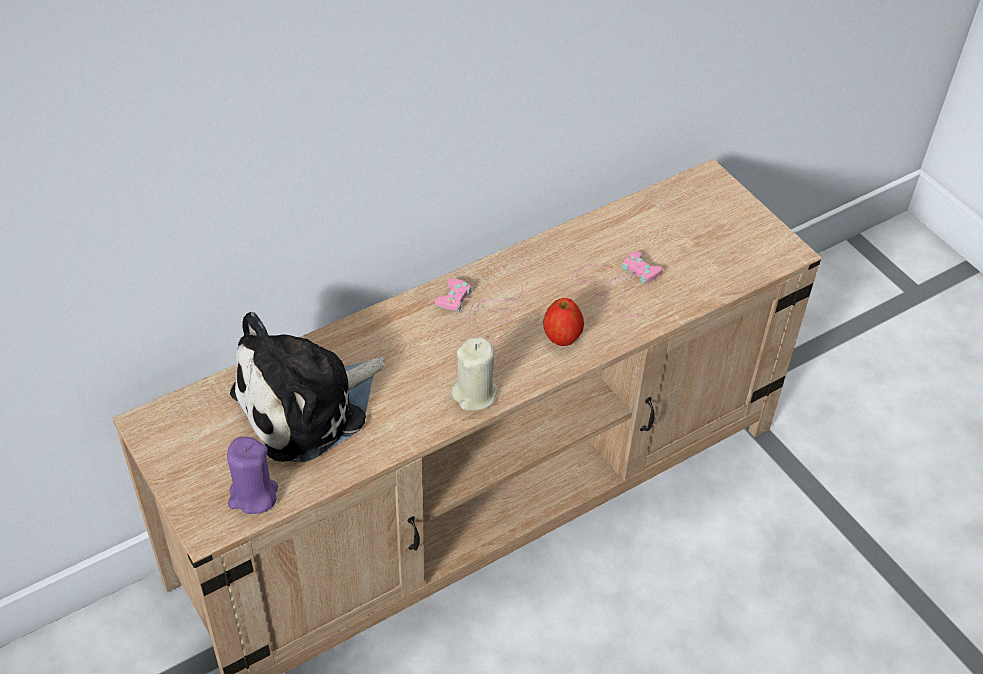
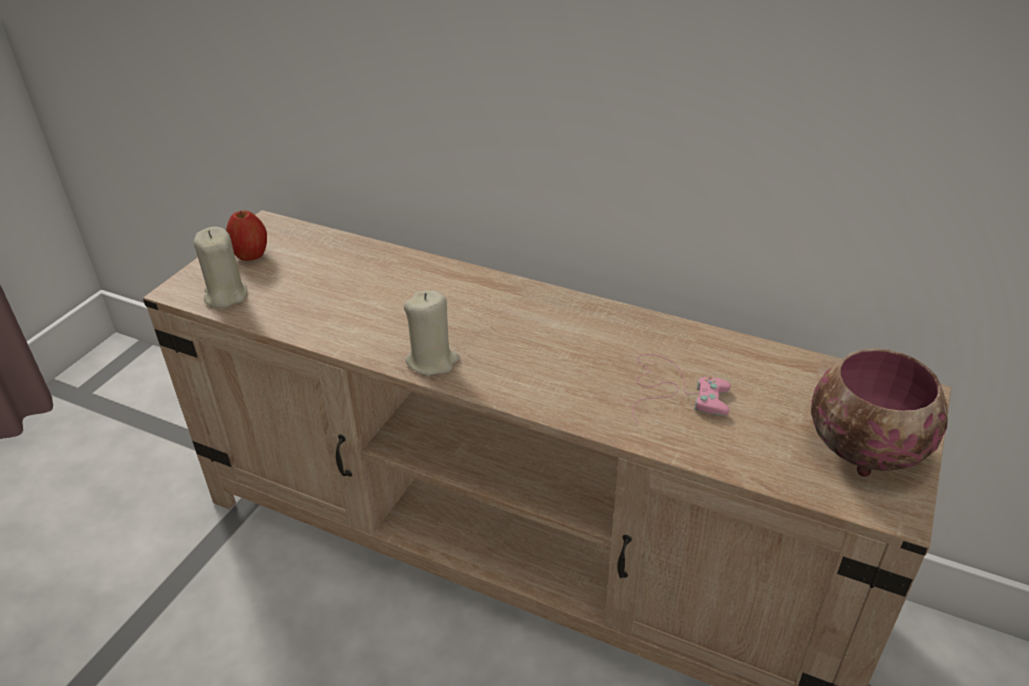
camera: 60 degrees right, 10 degrees down
(253, 495) = (225, 295): purple candle -> beige candle
(308, 405) = (341, 281): plush toy -> none
(479, 312) = (536, 322): pink game controller -> none
(562, 337) = (558, 384): apple -> apple (251, 255)
(738, 233) = (865, 452): none -> bowl

